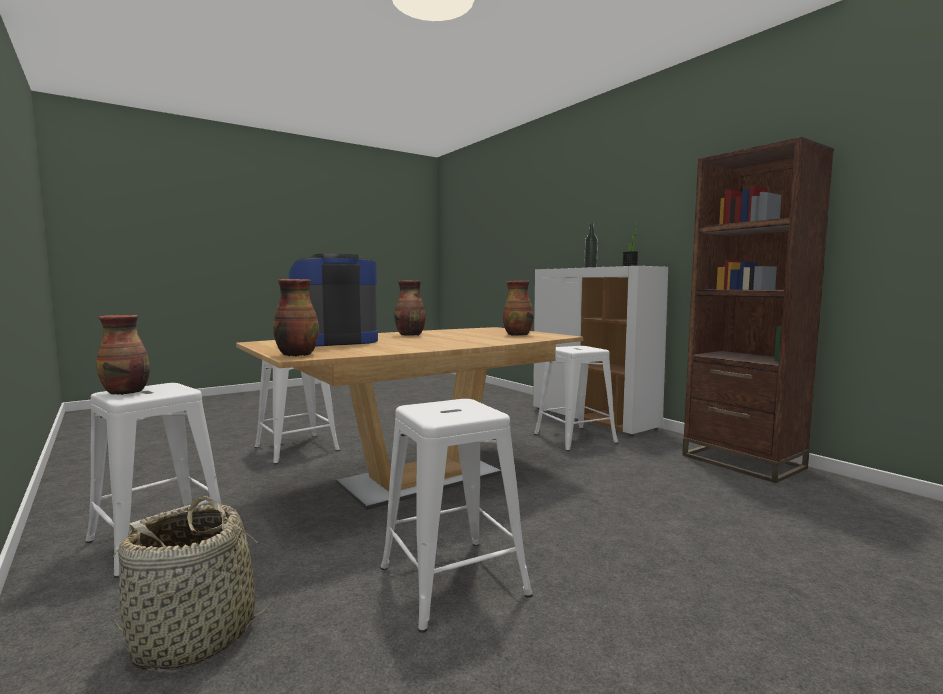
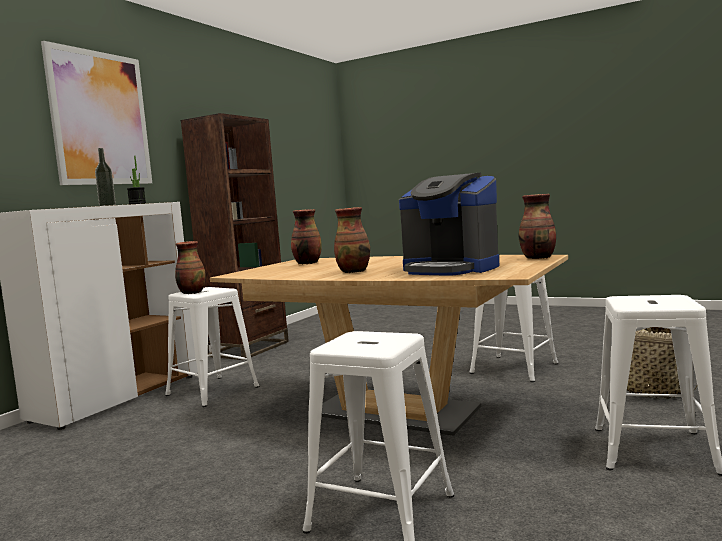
camera: 115 degrees left, 0 degrees up
(127, 392) = (670, 302): vase -> vase (191, 293)
(647, 190) = (100, 118): none -> picture

